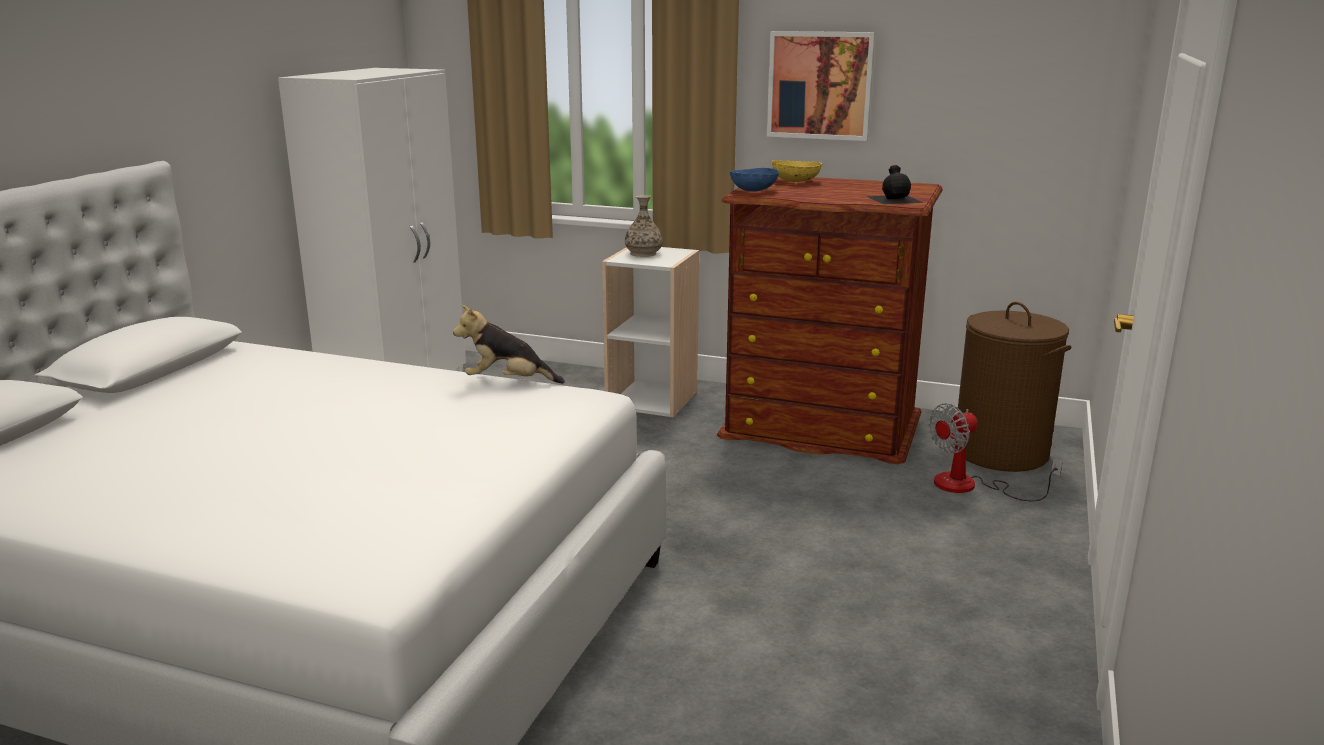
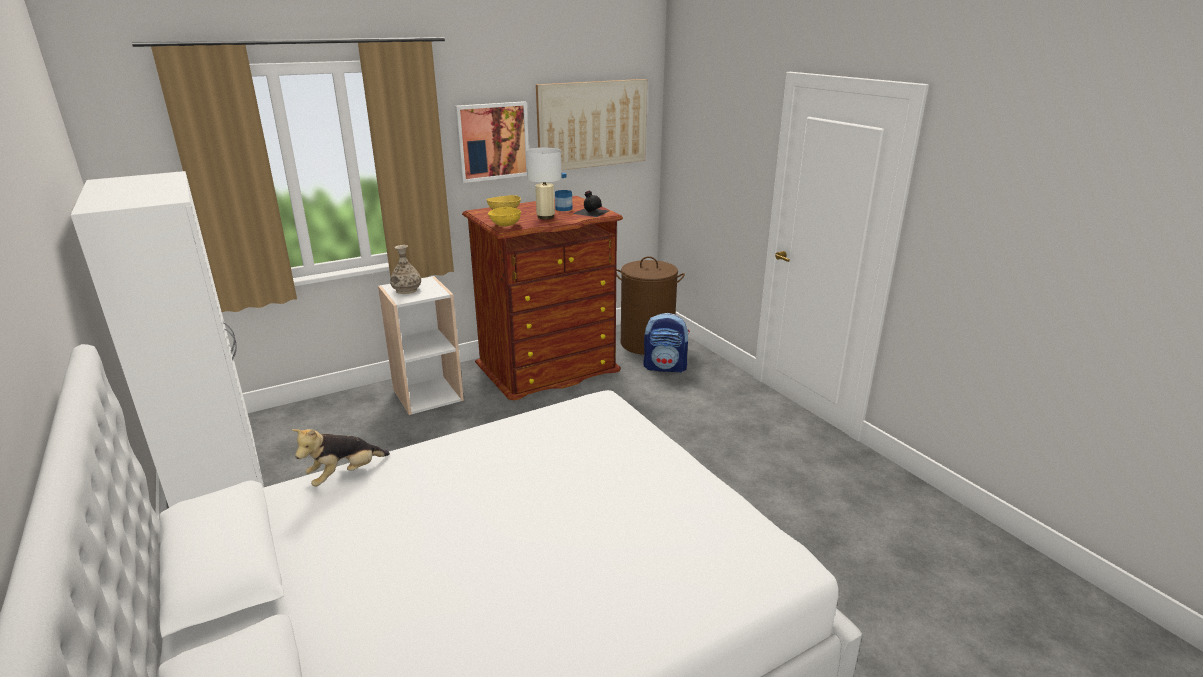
camera: 50 degrees left, 5 degrees up
(508, 382) = (533, 415): plush toy -> plush toy (345, 475)
(753, 190) = (505, 225): blue bowl -> yellow bowl
(822, 193) = (545, 217): none -> white table lamp
(871, 191) = (563, 209): none -> bottle
(970, 486) = (665, 367): fan -> backpack
(990, 77) = (592, 124): none -> picture

